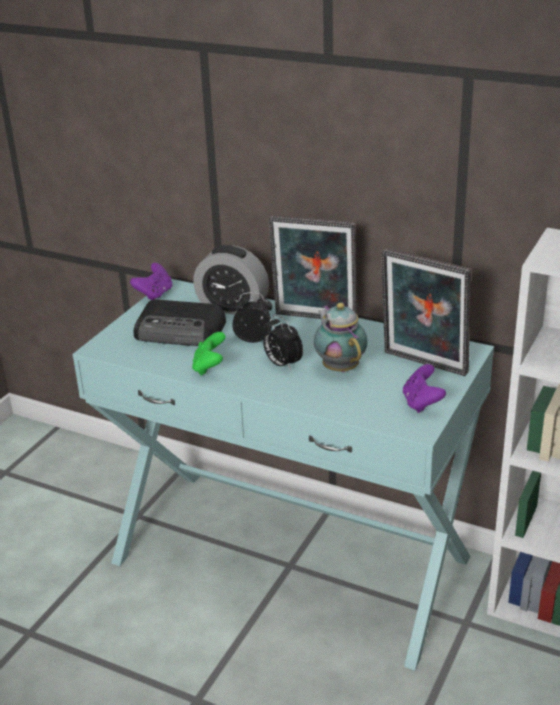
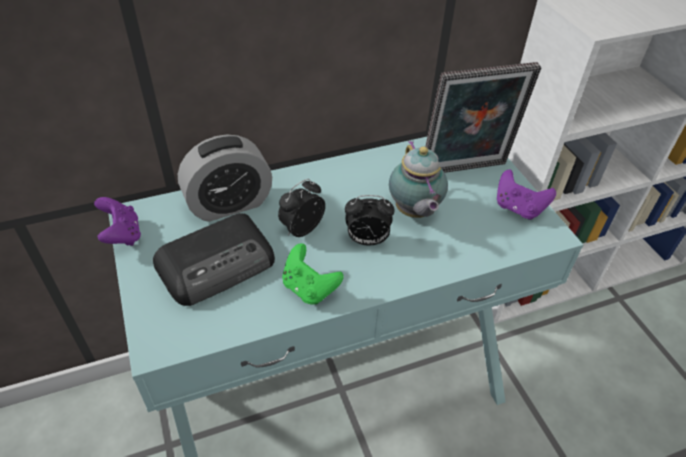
camera: 50 degrees left, 15 degrees up
(314, 319) = (321, 174): picture frame -> none
(340, 367) = (414, 212): teapot -> teapot turned 120 degrees counterclockwise

